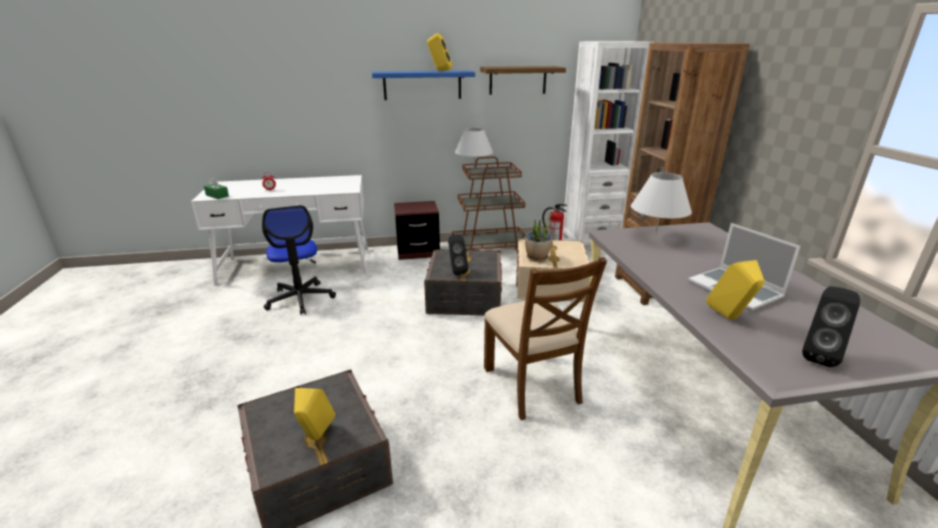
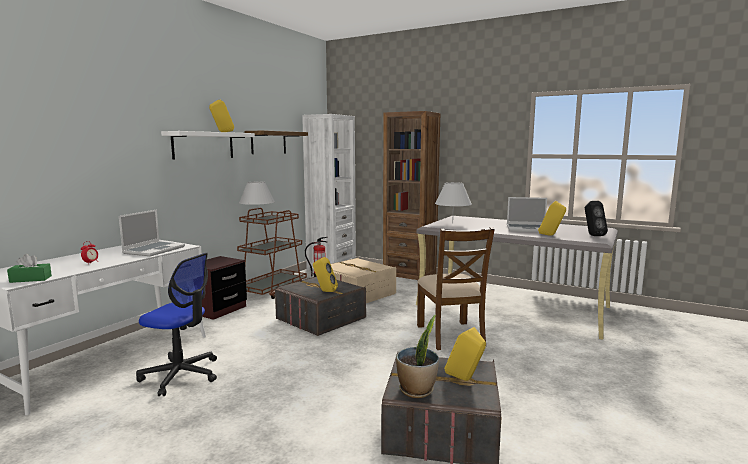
camera: 50 degrees left, 15 degrees down
(326, 188) = (154, 250): none -> laptop
(422, 85) = (203, 145): blue shelf -> white shelf
(456, 271) = (325, 291): black speaker -> yellow speaker
(532, 385) = (451, 335): brown chair -> brown chair turned 60 degrees clockwise
(537, 258) = (355, 271): potted plant -> potted plant (417, 390)

